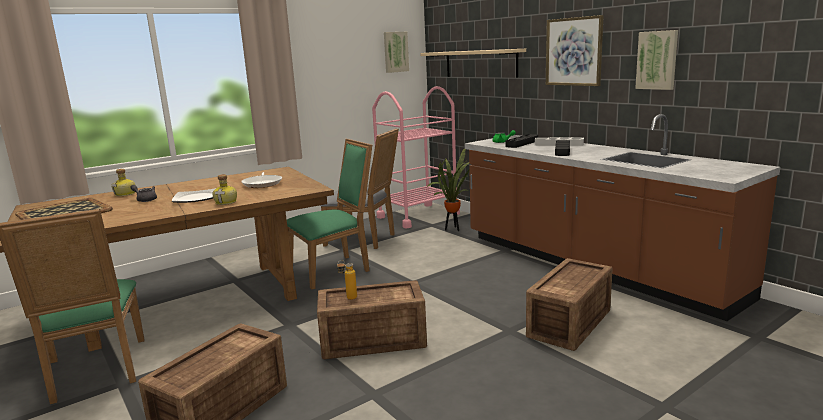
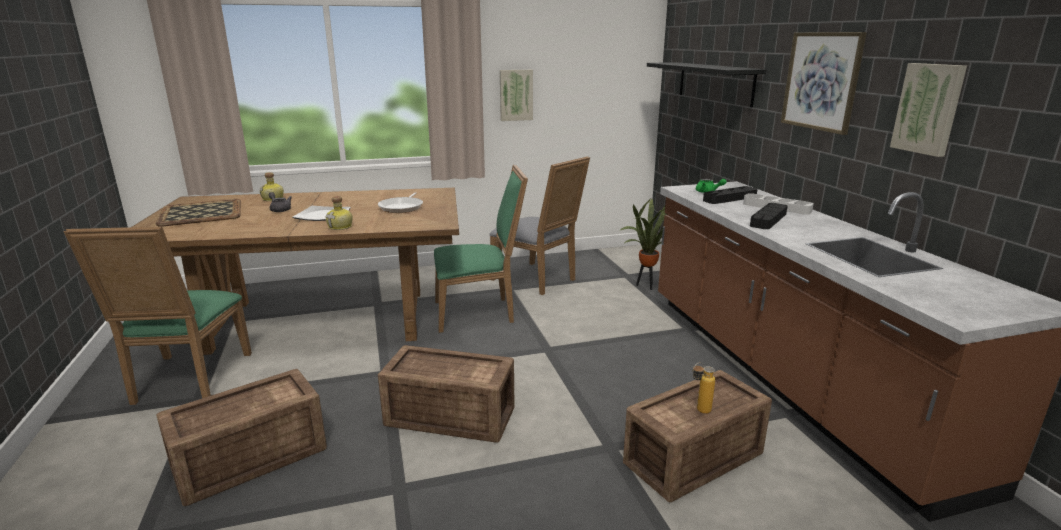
camera: 20 degrees right, 5 degrees up
(348, 299) = (423, 365): bottle -> bottle (699, 411)
(395, 52) = (620, 59): picture -> picture (516, 95)
(418, 215) = (619, 259): pink cart -> none
(480, 63) = (715, 83): beige shelf -> black shelf

